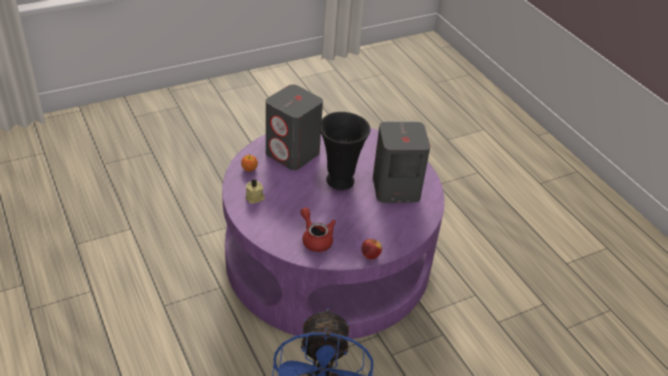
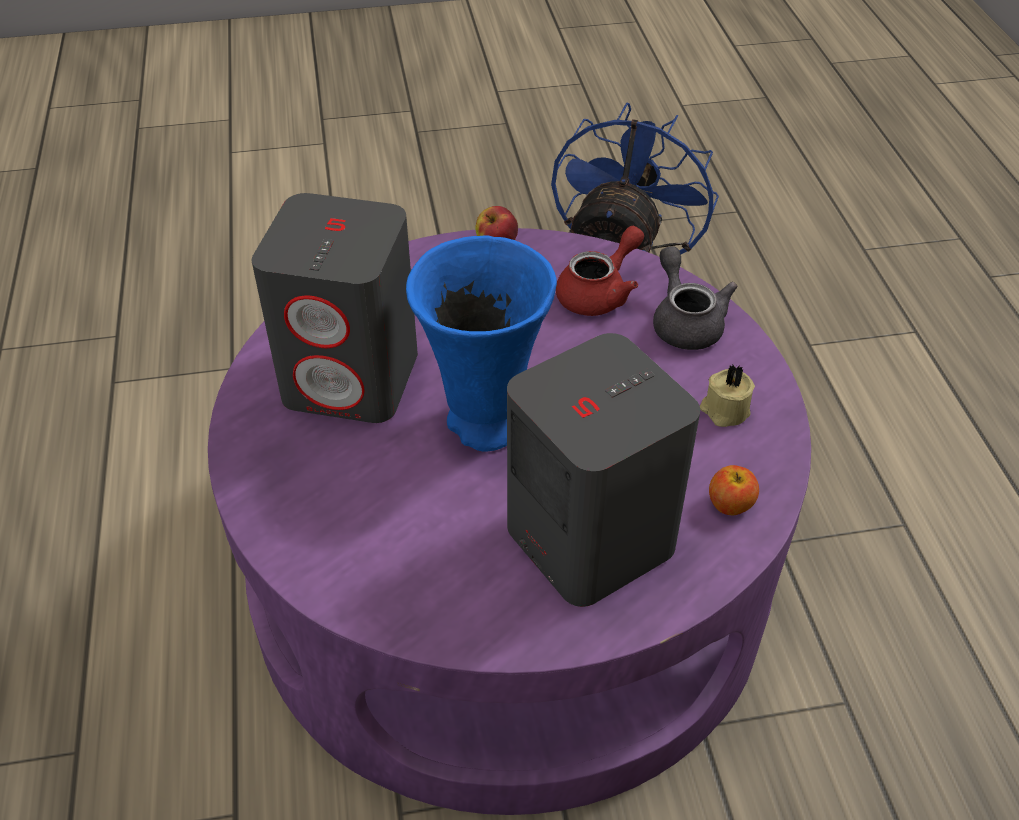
camera: 160 degrees left, 5 degrees up
(276, 231) = (685, 321): none -> grey teapot
(315, 239) = (599, 293): red teapot -> red teapot turned 120 degrees counterclockwise
(339, 180) = (485, 425): black vase -> blue vase

